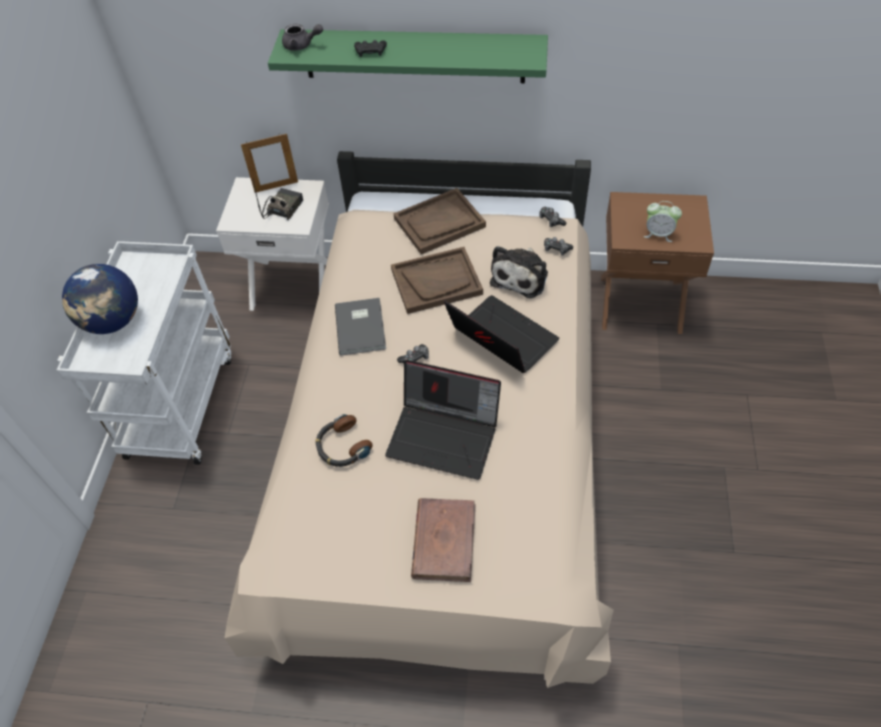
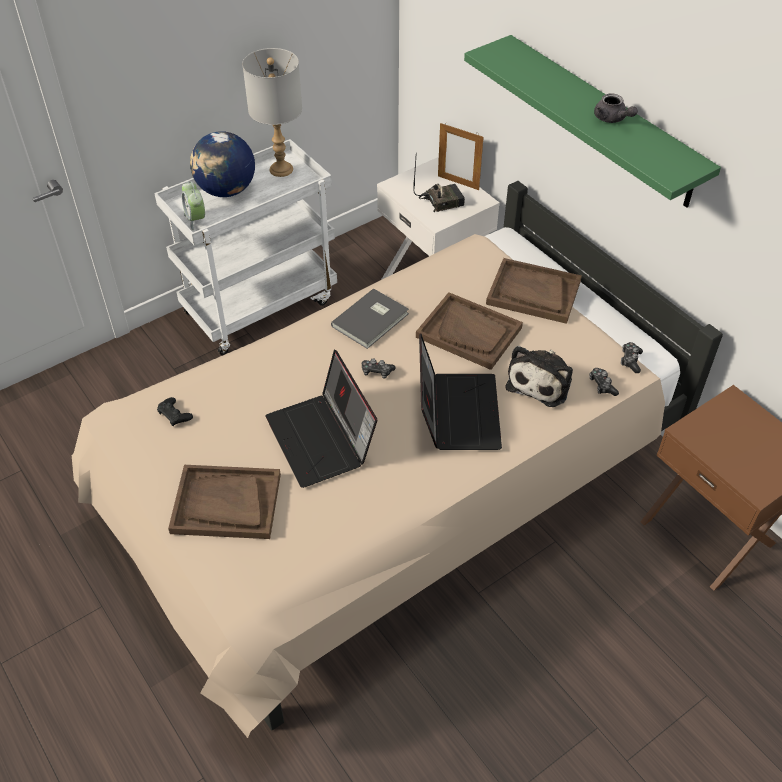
camera: 45 degrees right, 5 degrees down
(137, 271) = (281, 170): none -> grey table lamp
(301, 45) = (507, 55): grey teapot -> grey teapot (612, 119)
(342, 446) = (251, 386): headphones -> none
(370, 51) = (551, 90): black game controller -> black game controller (174, 415)
(444, 541) = (226, 504): brown book -> brown tray
(521, 276) = (541, 381): plush toy -> plush toy turned 45 degrees counterclockwise
(658, 234) = (728, 452): alarm clock -> alarm clock (196, 219)

